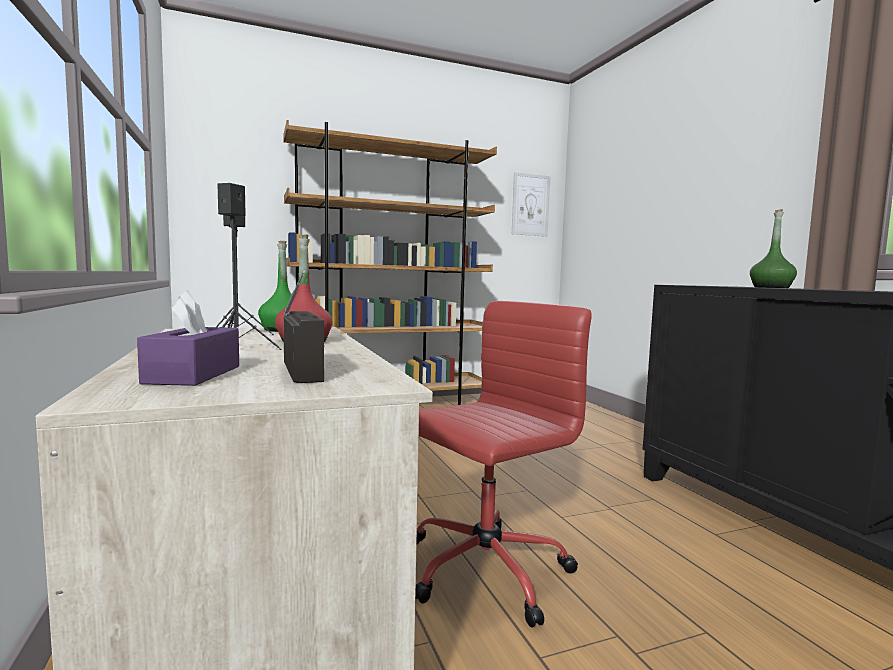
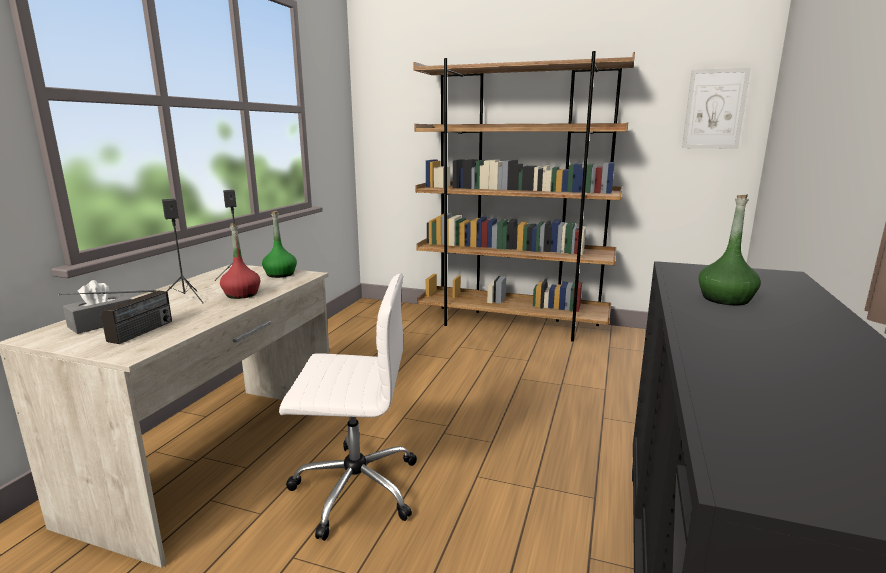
camera: 40 degrees right, 10 degrees up
(193, 374) = (102, 323): purple tissue box -> grey tissue box
(482, 570) = (354, 488): red office chair -> white office chair

